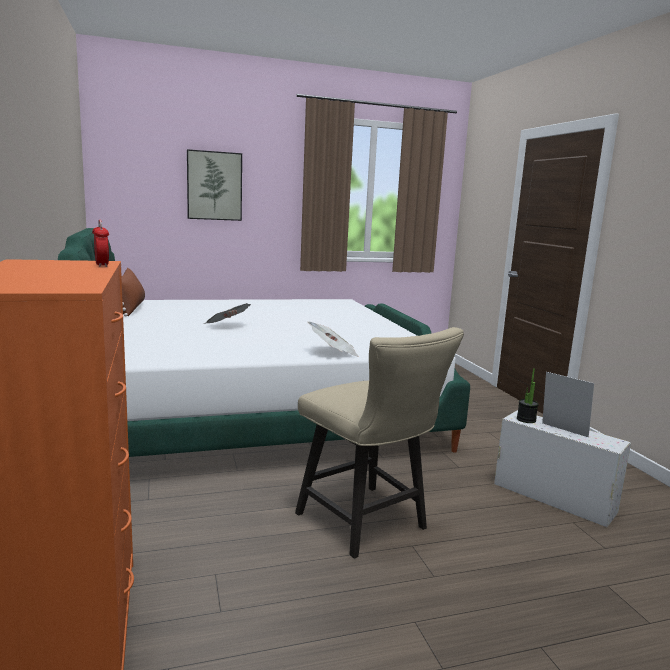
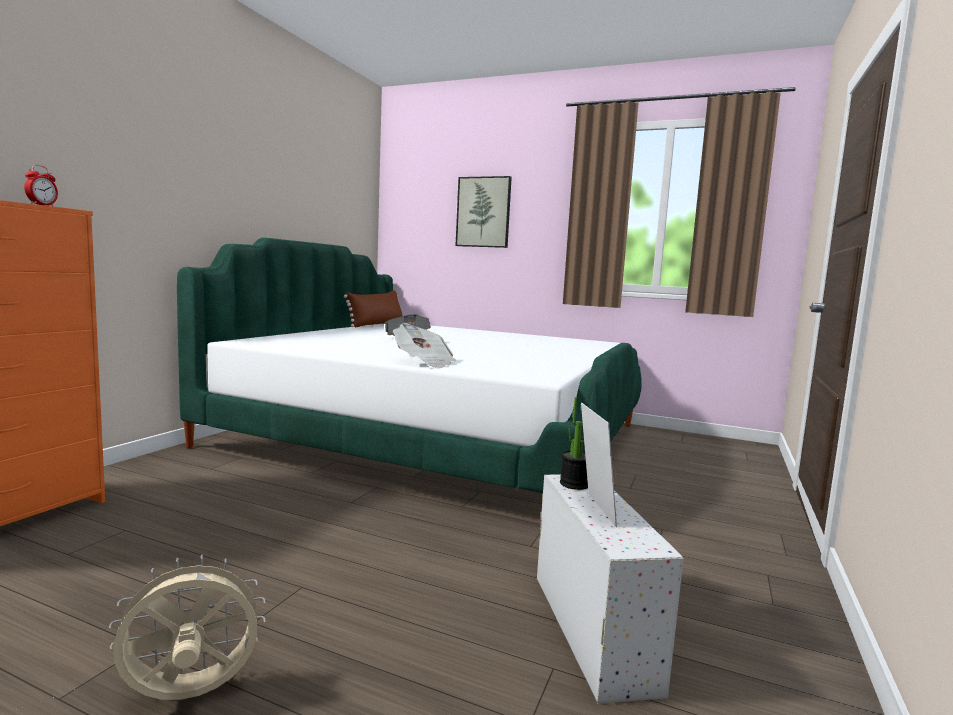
camera: 40 degrees right, 5 degrees down
(368, 524) = (308, 551): beige chair -> none
(490, 623) = (190, 696): none -> beige fan

